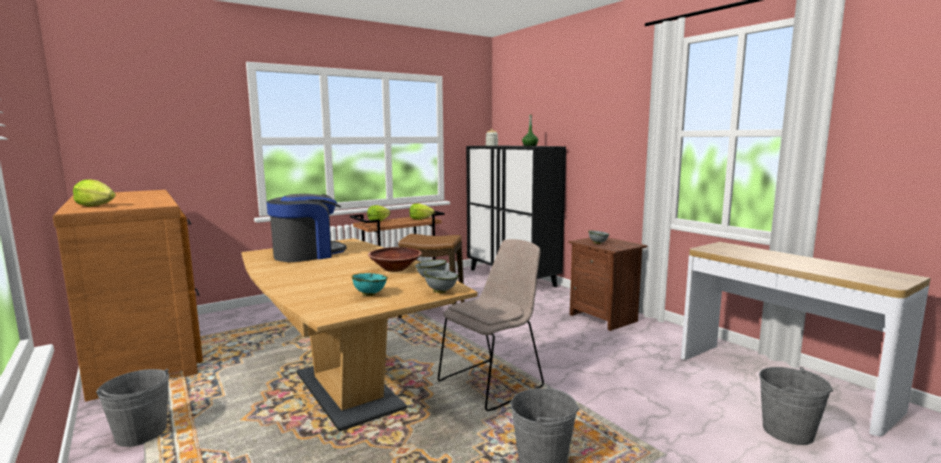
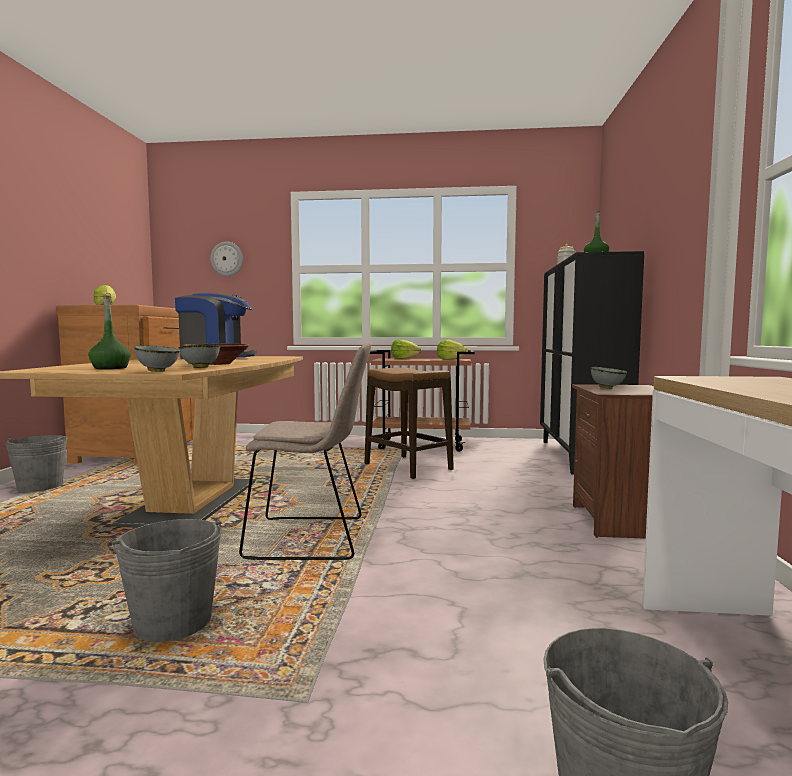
camera: 40 degrees right, 5 degrees down
(172, 129) = (227, 259): none -> wall clock
(369, 294) = (110, 368): turquoise bowl -> green bottle

